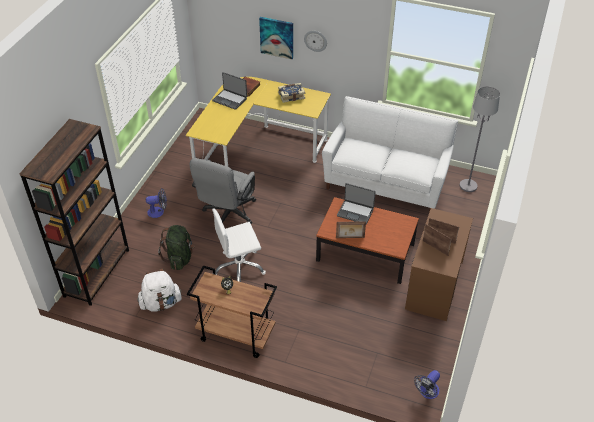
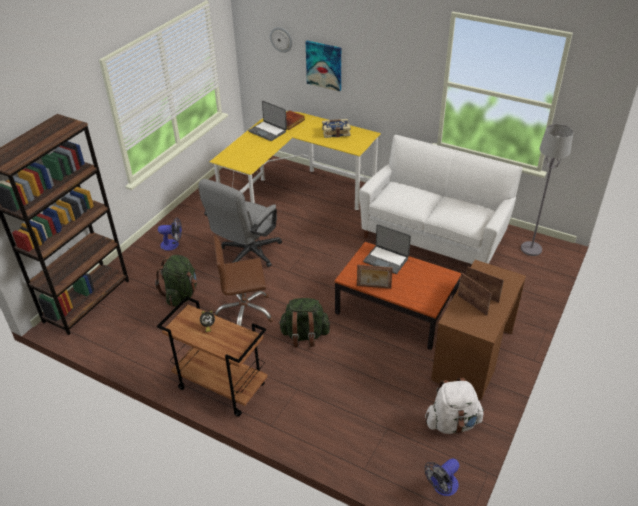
camera: 10 degrees right, 5 degrees down
(161, 303) = (146, 341): white backpack -> white backpack (452, 423)
(239, 268) = (244, 312): white office chair -> brown office chair
(295, 283) = (304, 335): none -> green backpack
(315, 40) = (365, 69): wall clock -> wall clock (281, 39)

